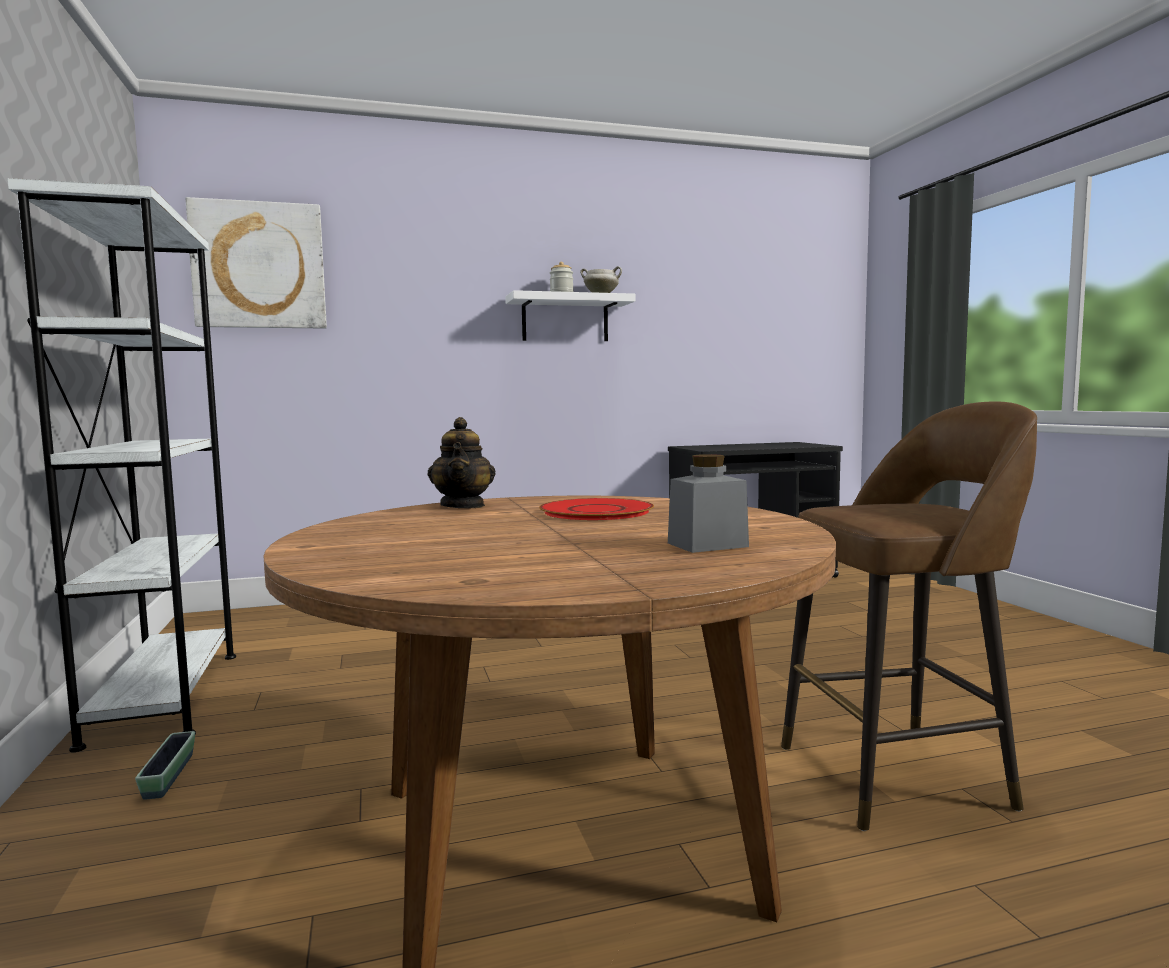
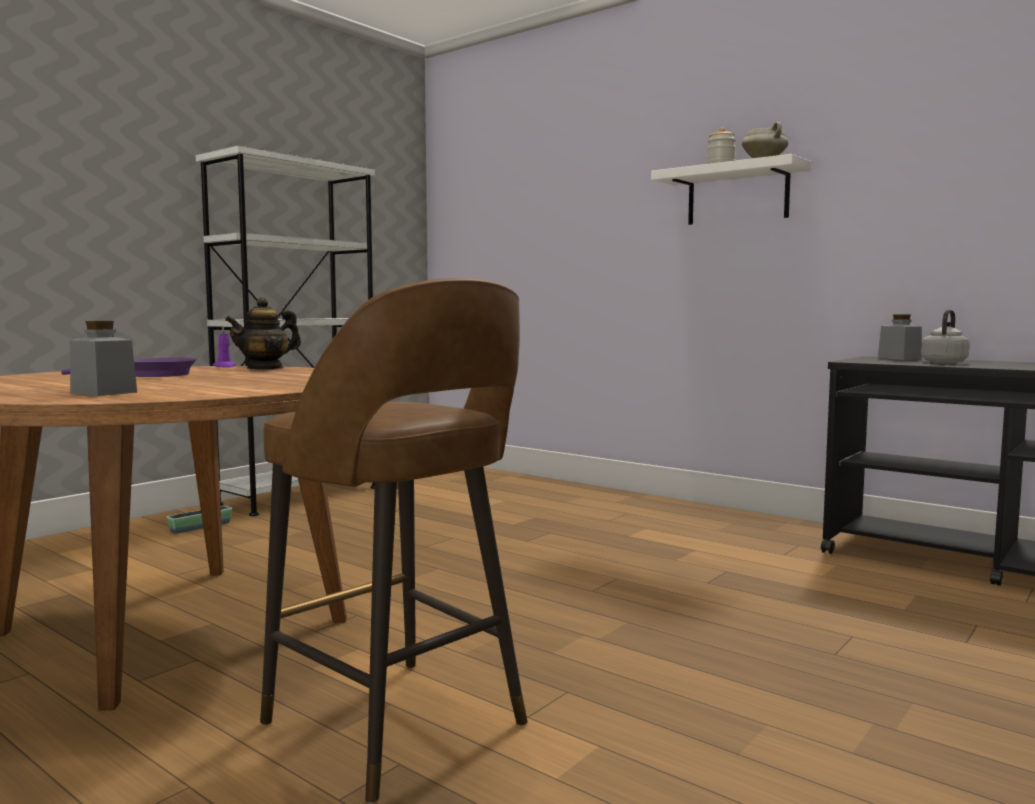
camera: 55 degrees right, 0 degrees up
(259, 266) = (485, 177): picture -> none
(397, 512) = (225, 366): none -> purple candle
(474, 530) = (152, 375): none -> purple frying pan
(595, 511) = (259, 377): red plate -> none
(702, 446) = (899, 358): none -> grey jar
(745, 446) = (945, 362): none -> grey kettle

